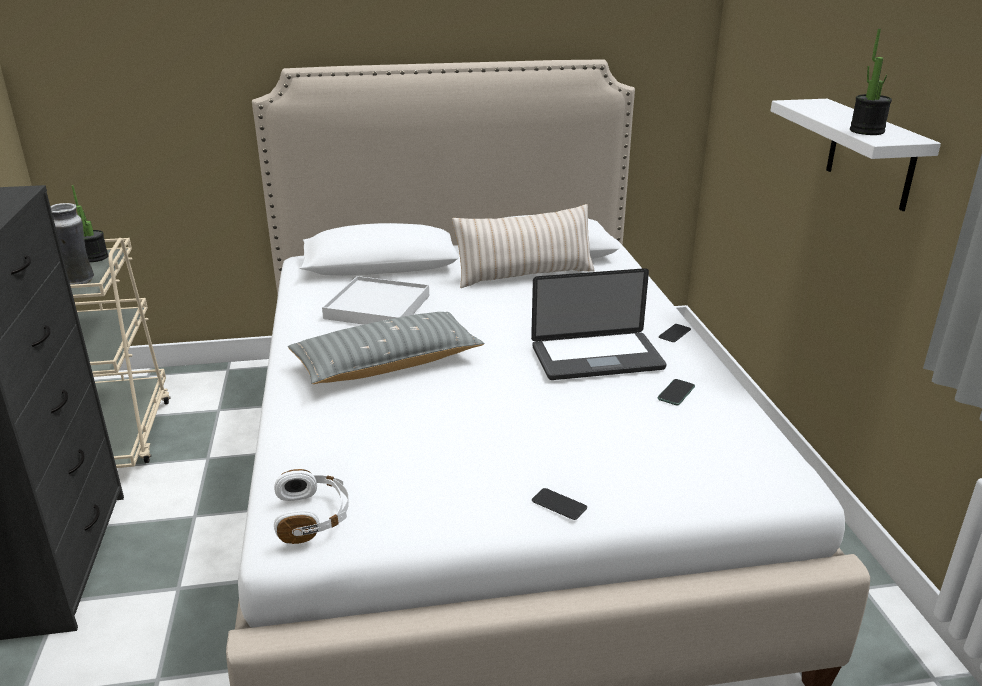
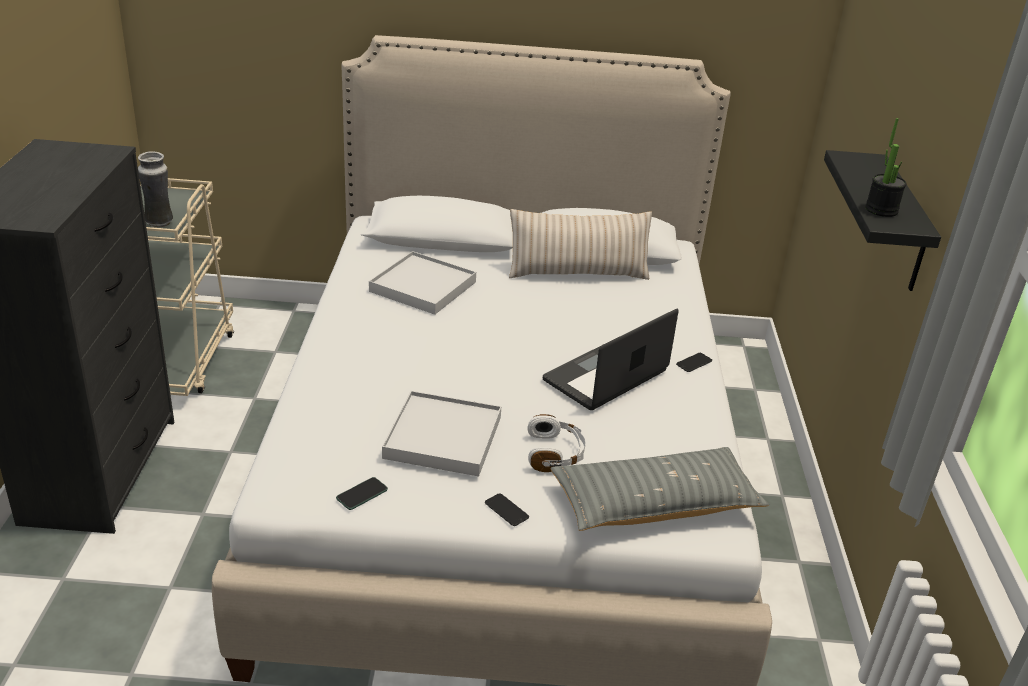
camera: 10 degrees right, 5 degrees up
(95, 257) = (178, 197): potted plant -> none
(313, 517) = (300, 481): white headphones -> white headphones (555, 454)
(387, 363) = (410, 349): grey pillow -> grey pillow (655, 504)
(458, 442) = (442, 438): none -> white tray
(597, 358) = (605, 376): laptop -> laptop turned 135 degrees clockwise
(676, 393) = (662, 425): phone -> phone (362, 494)
(871, 154) = (902, 225): white shelf -> black shelf

